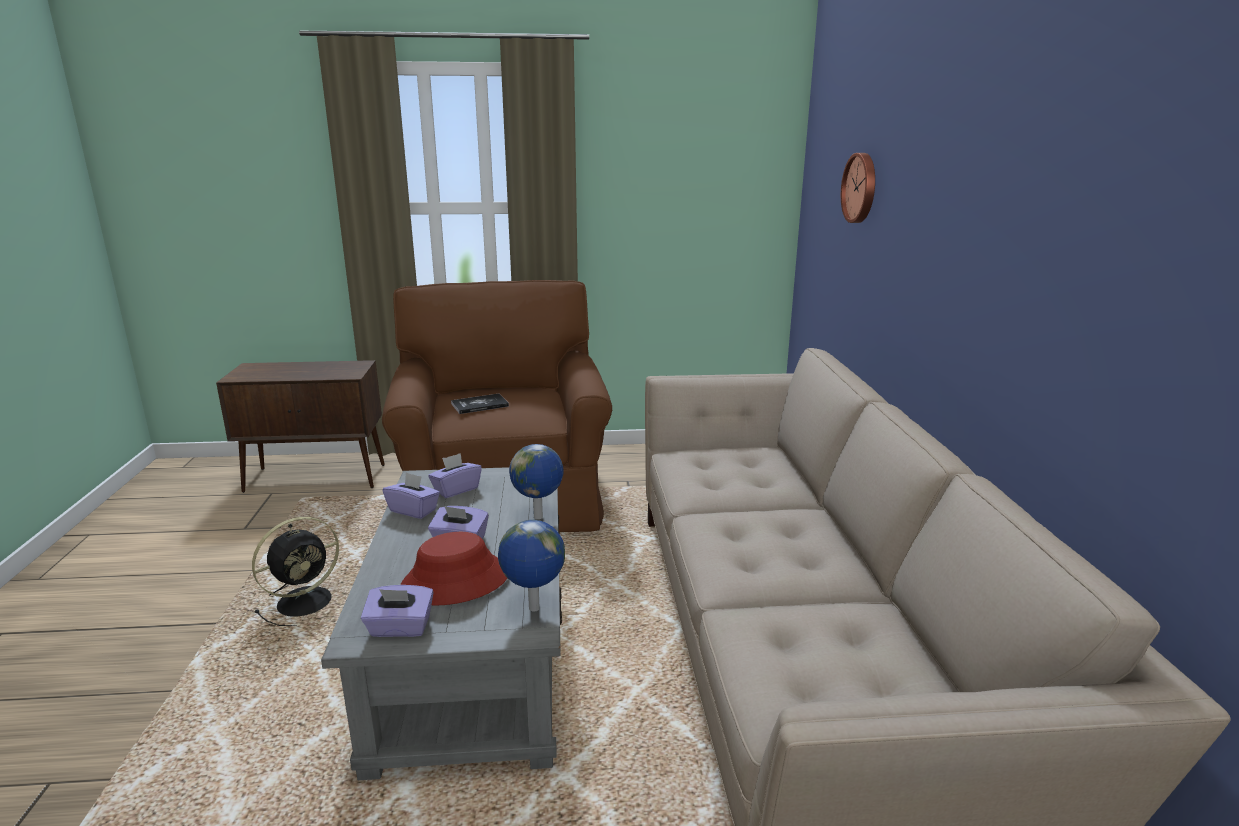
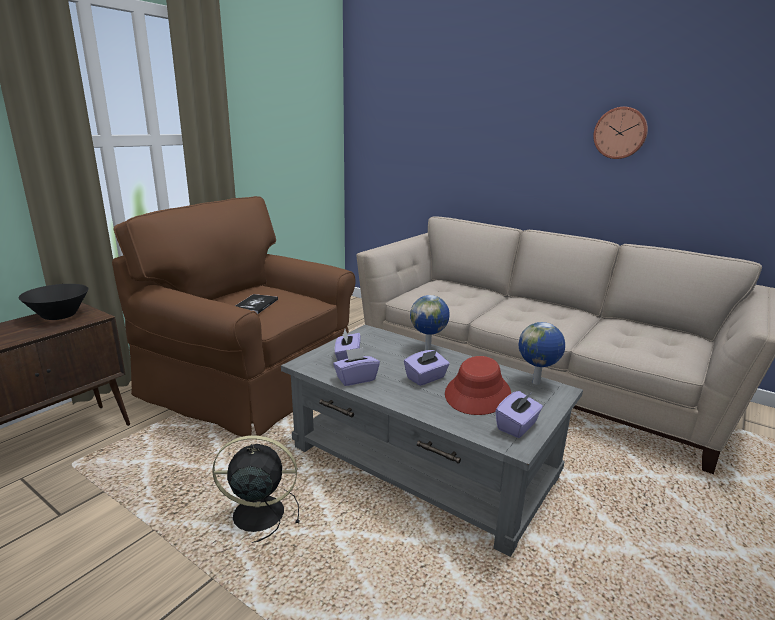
camera: 50 degrees left, 0 degrees up
(307, 601) = (256, 514): black fan -> black fan turned 90 degrees counterclockwise
(339, 367) = (59, 316): none -> black bowl
(861, 188) = (433, 118): wall clock -> wall clock (620, 133)

